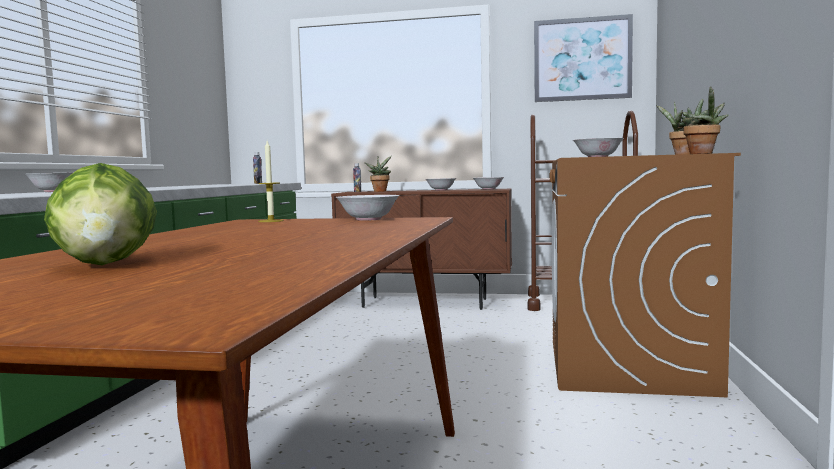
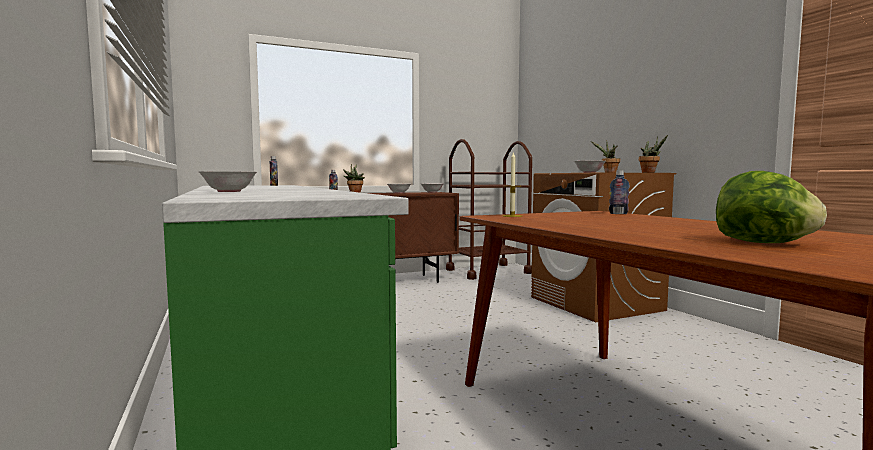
camera: 35 degrees left, 0 degrees up
(368, 219) = (570, 213): white bowl -> none
(413, 222) = (618, 214): none -> bottle
(582, 59) = (478, 103): picture -> none

